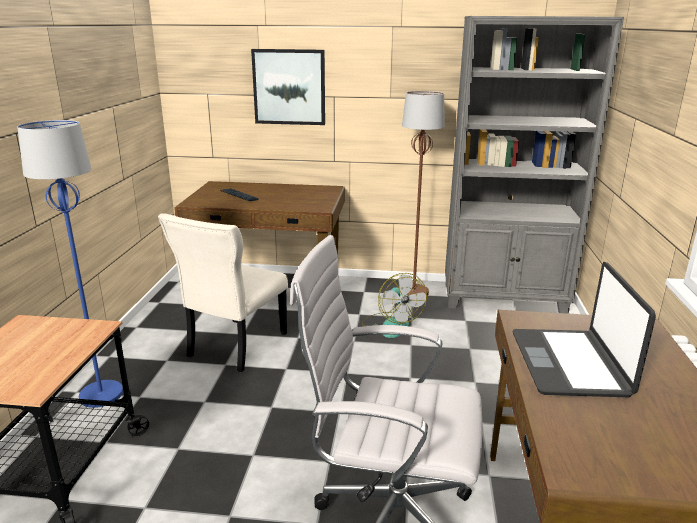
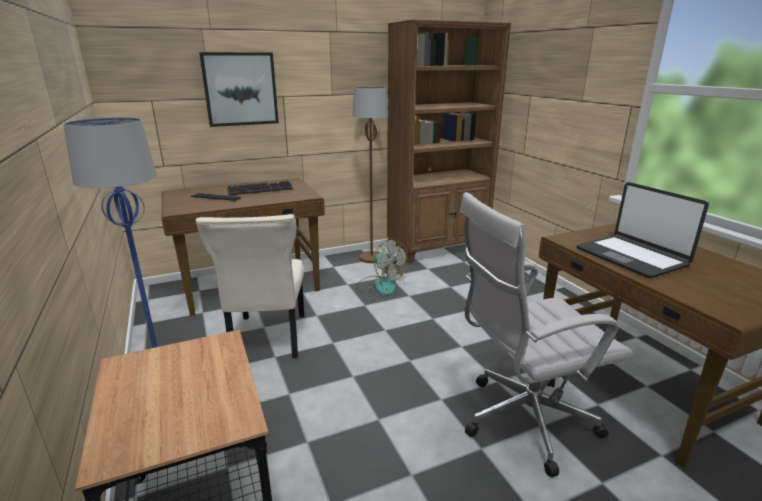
camera: 30 degrees left, 0 degrees up
(288, 194) = (261, 189): none -> keyboard
(504, 299) = (438, 248): grey bookcase -> brown bookcase

